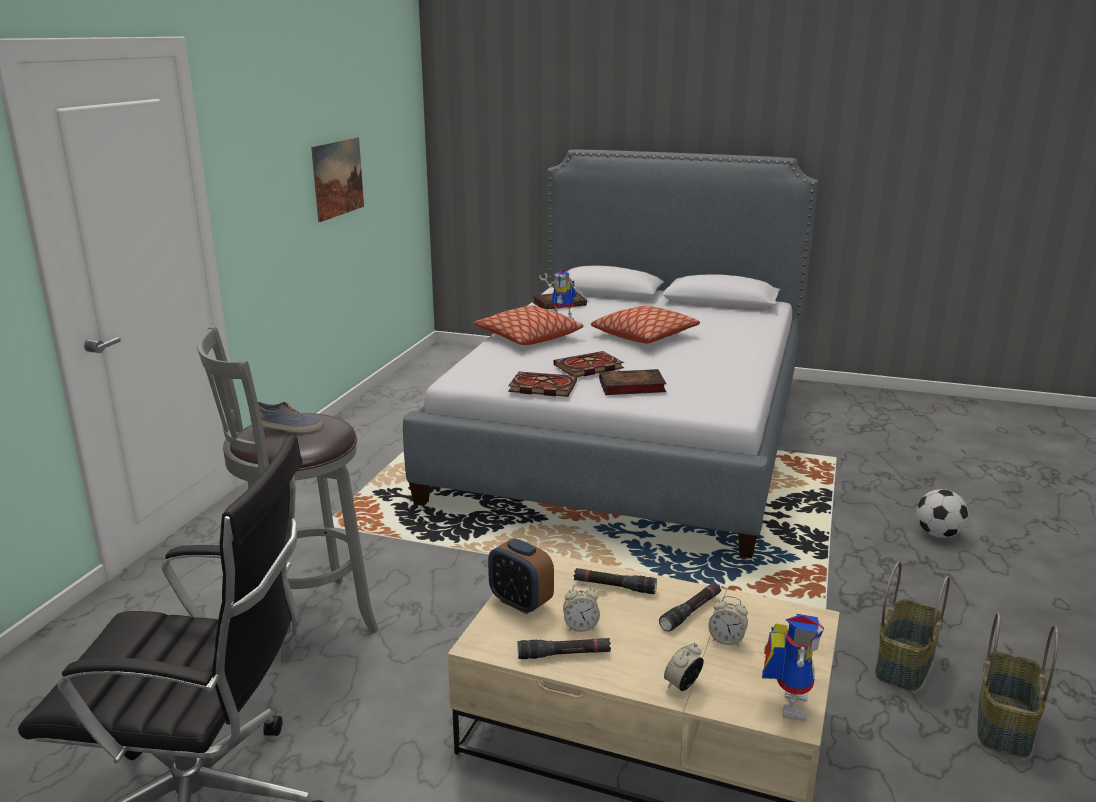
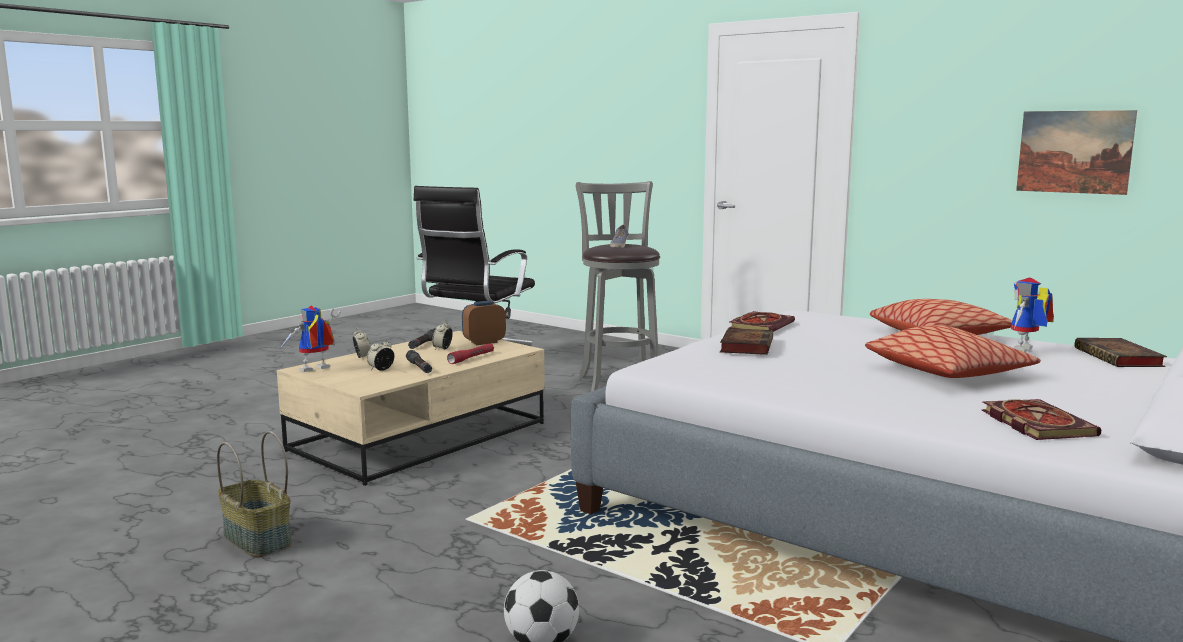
camera: 110 degrees right, 10 degrees down
(588, 367) = (811, 339): book -> book (1034, 423)
(614, 587) = (471, 358): black flashlight -> red flashlight
(786, 701) = (314, 370): toy robot -> toy robot turned 105 degrees clockwise
(903, 663) = (366, 528): basket -> none

